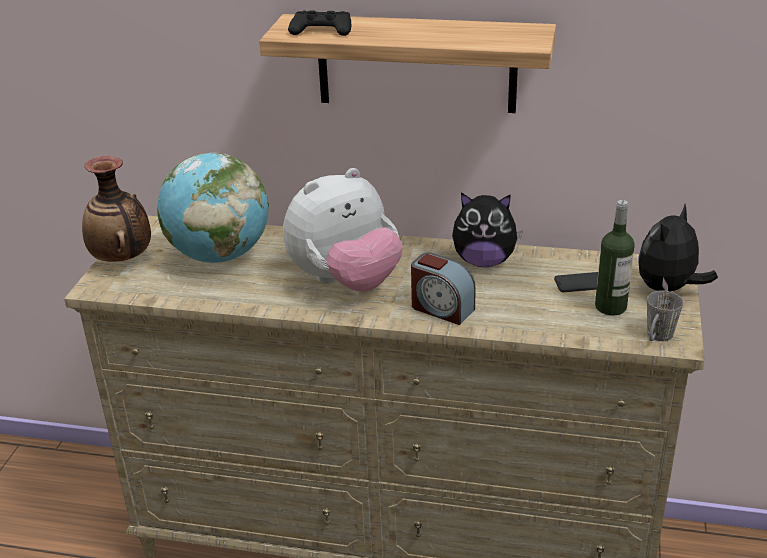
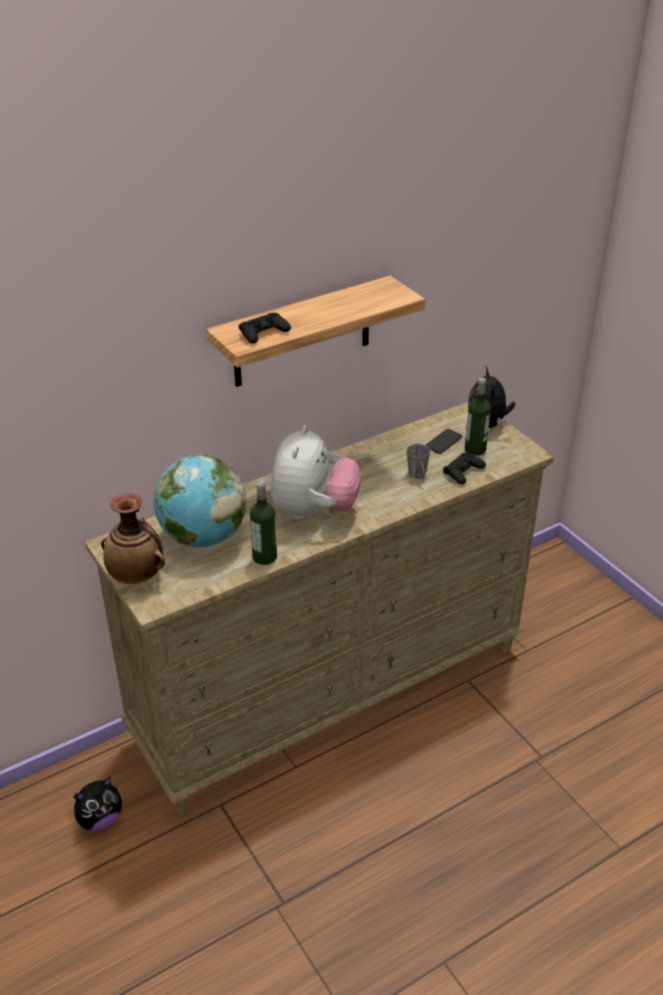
camera: 45 degrees left, 5 degrees up
(239, 298) = (264, 557): none -> bottle
(441, 308) = (393, 497): alarm clock -> none
(484, 261) = (373, 456): plush toy -> plush toy (100, 819)
(560, 322) = (463, 472): none -> black game controller
(657, 338) = (519, 456): grey mug -> grey mug (418, 476)

